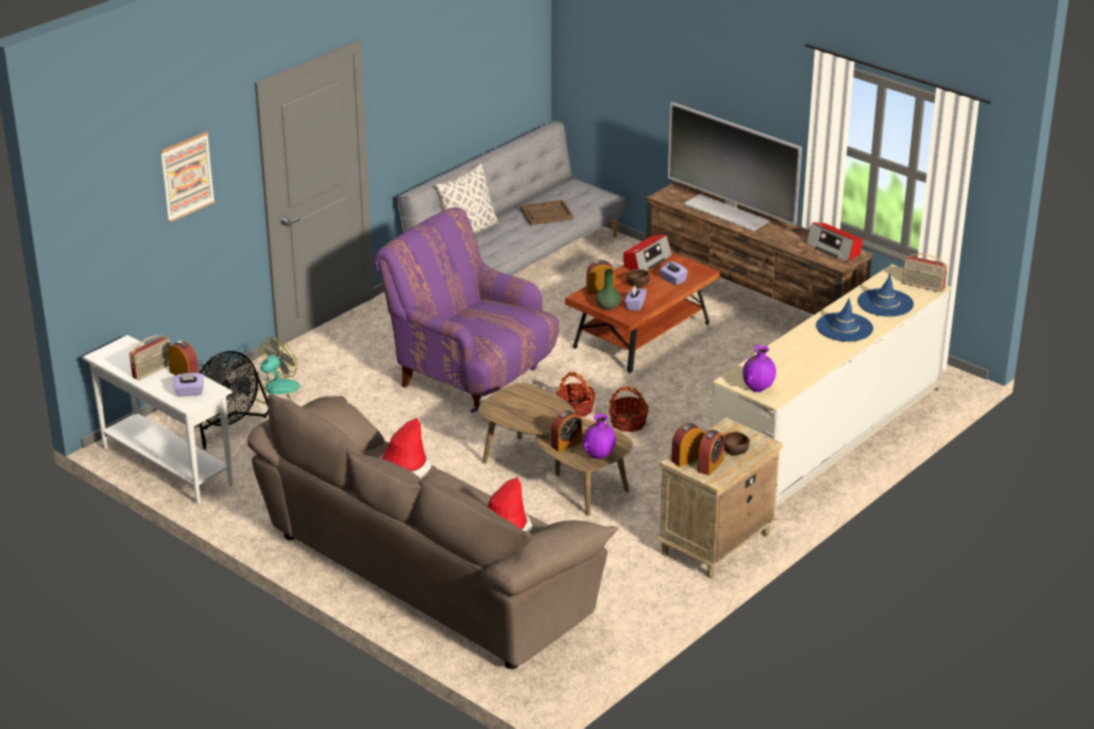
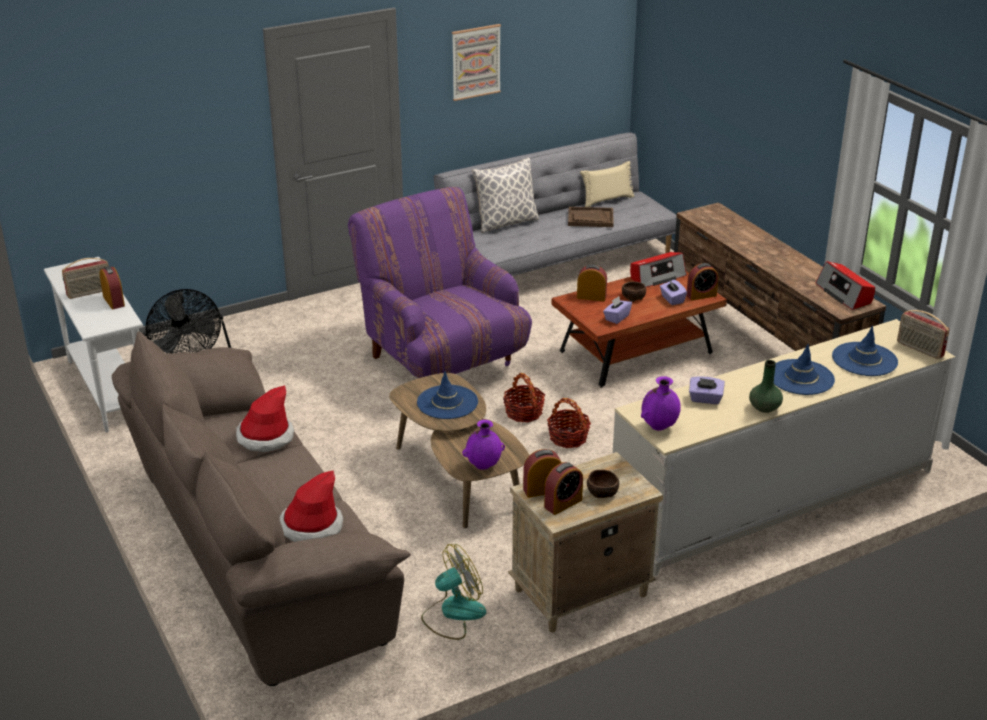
camera: 20 degrees right, 0 degrees up
(186, 176) = (176, 110): picture -> picture (475, 62)
(189, 392) = (103, 319): purple tissue box -> purple tissue box (705, 399)
(276, 391) = (256, 339): fan -> fan (453, 613)
(535, 409) = (447, 402): none -> blue hat
(549, 192) = (606, 200): none -> beige pillow
(566, 444) = (458, 446): alarm clock -> alarm clock (701, 295)
(608, 306) = (588, 314): green vase -> green vase (764, 408)
(727, 212) = (750, 239): television -> none

